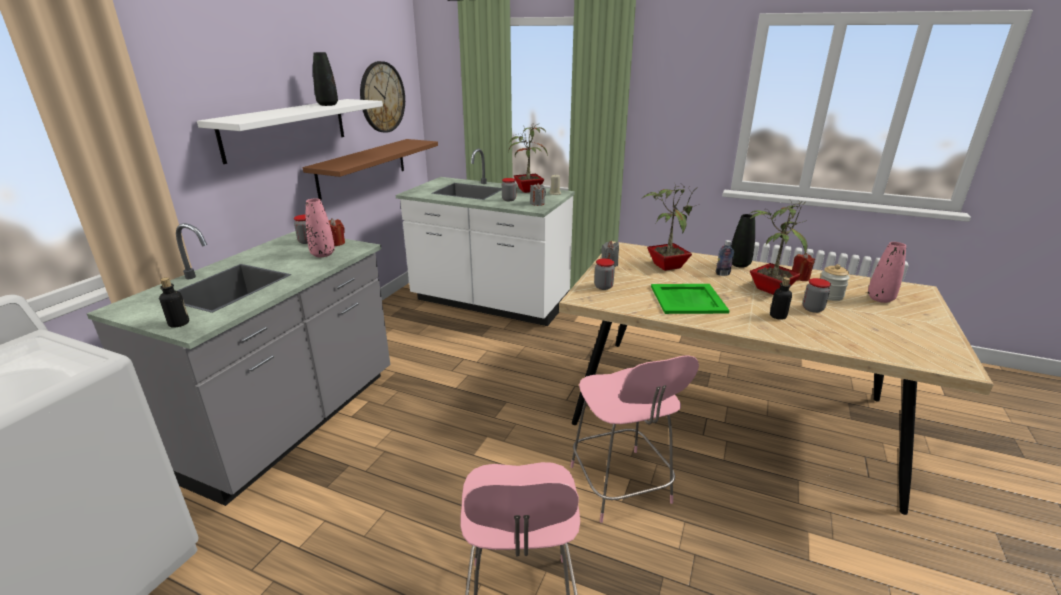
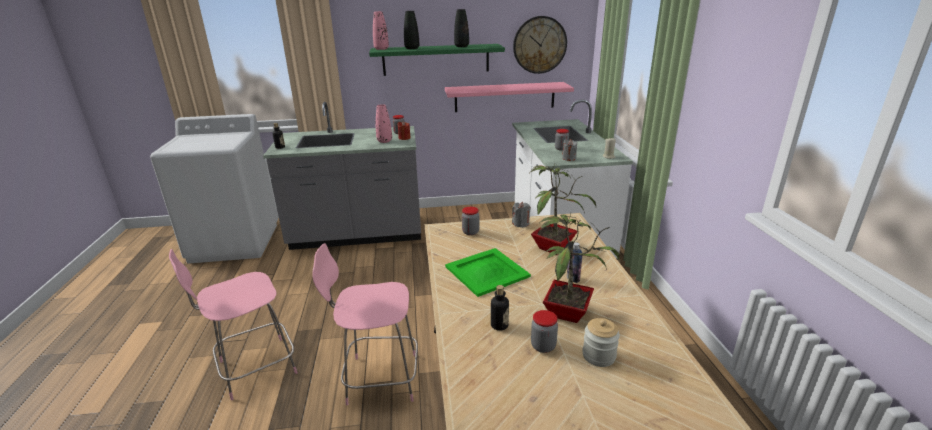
camera: 60 degrees right, 0 degrees up
(286, 128) = (436, 59): white shelf -> green shelf
(362, 167) = (504, 97): brown shelf -> pink shelf
(527, 190) = (597, 147): potted plant -> none
(621, 487) = (379, 378): pink chair -> pink chair turned 45 degrees clockwise
(739, 264) = (614, 284): black vase -> black vase (412, 48)
(800, 277) = (631, 328): red candle -> none
(880, 299) = (640, 400): pink vase -> pink vase (381, 49)

